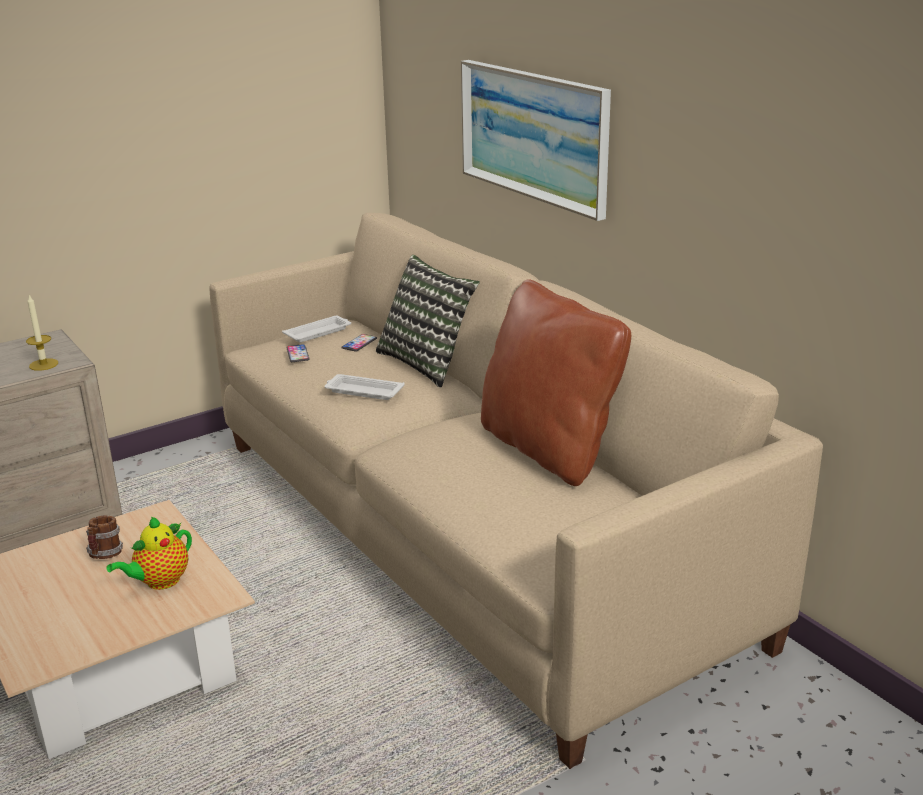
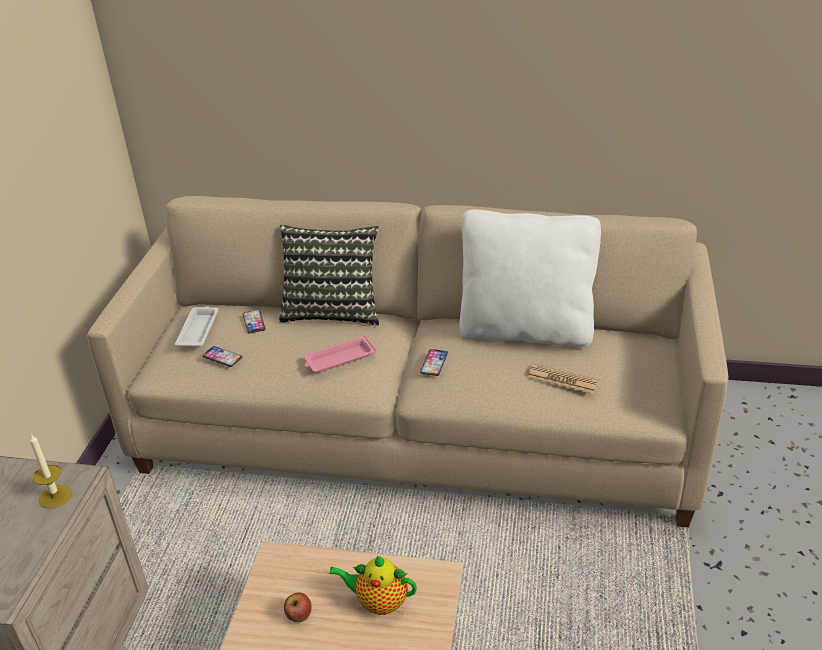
camera: 45 degrees left, 10 degrees up
(105, 555) = (299, 617): mug -> apple
(160, 582) = (378, 602): teapot -> teapot turned 105 degrees clockwise
(363, 391) = (339, 359): white tray -> pink tray
(424, 430) = (434, 363): none -> phone
(502, 496) = (563, 379): none -> newspaper
(533, 135) = (360, 86): picture -> none
(549, 449) = (525, 331): brown pillow -> white pillow

